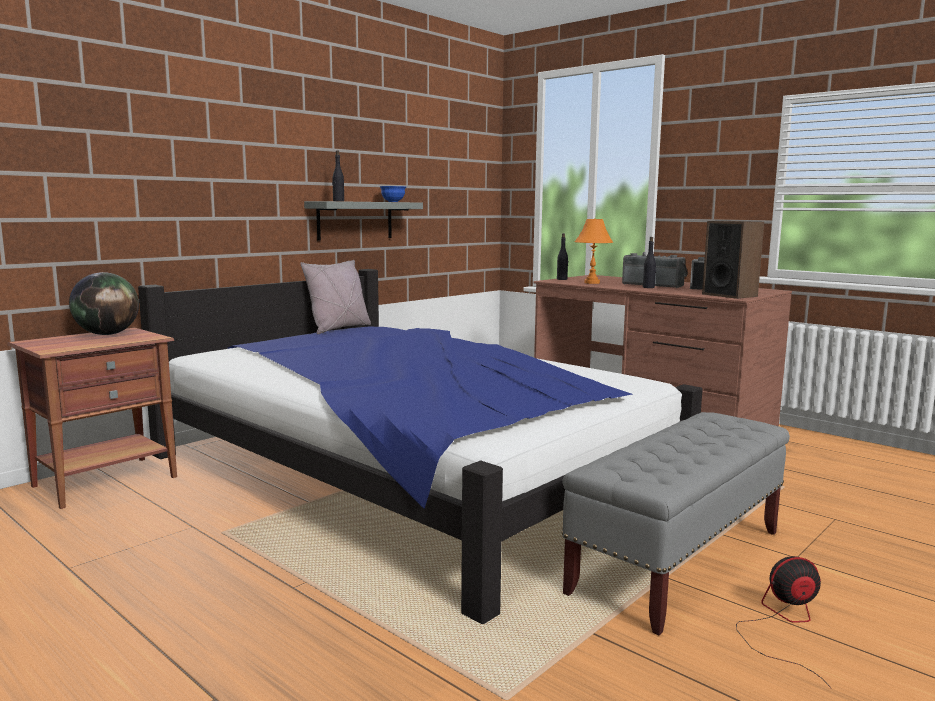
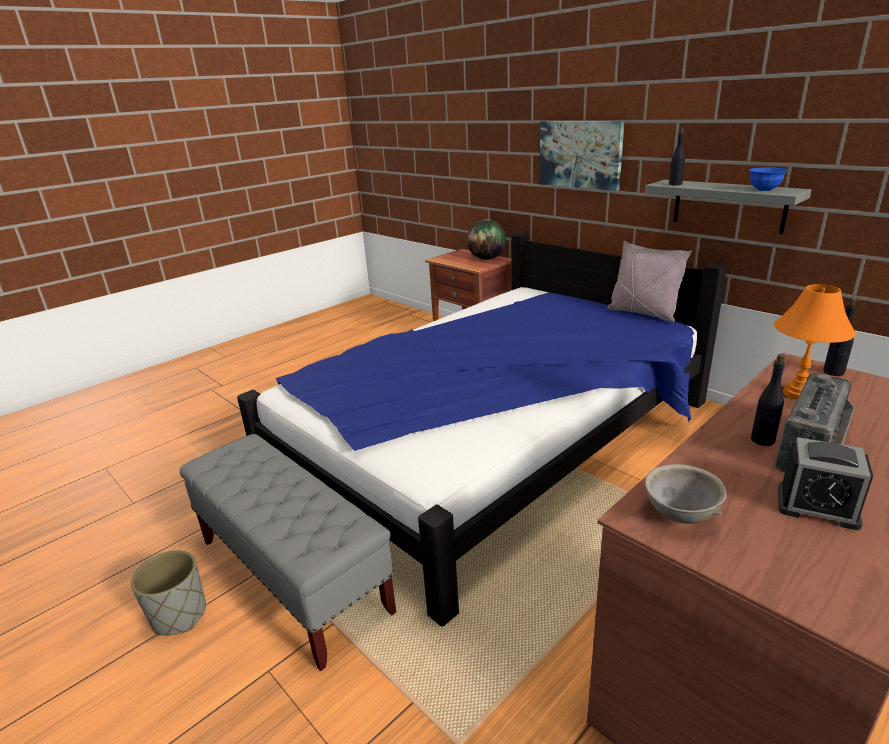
camera: 95 degrees right, 15 degrees up
(212, 177) = (580, 154): none -> picture
(729, 295) = (680, 515): speaker -> grey bowl
(784, 624) = (180, 616): fan -> grey planter

